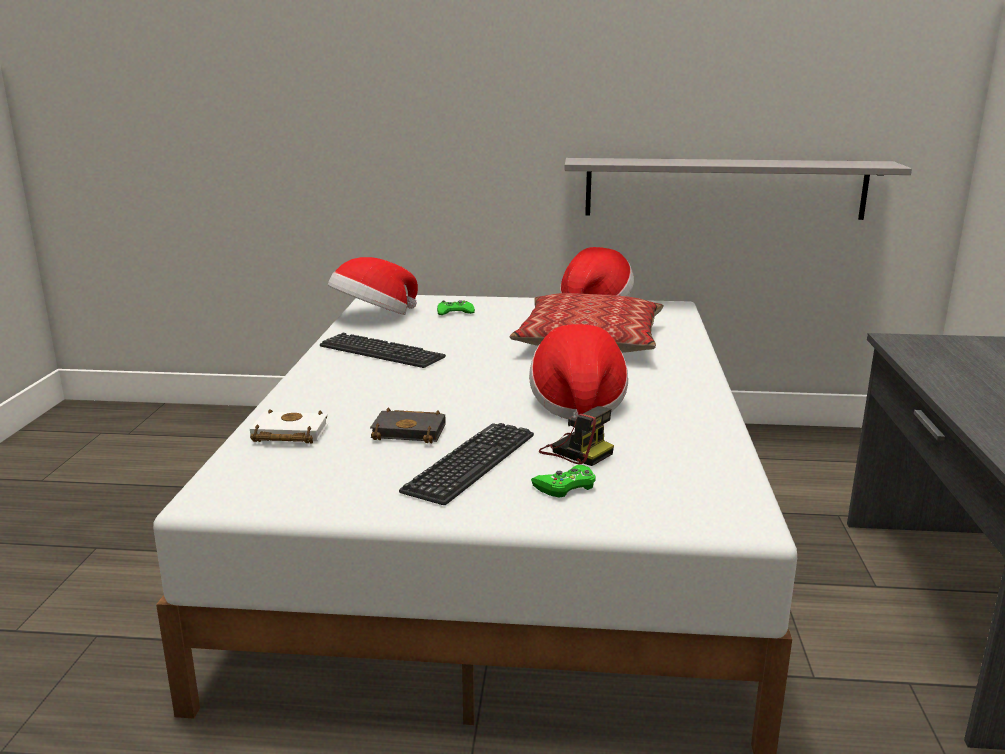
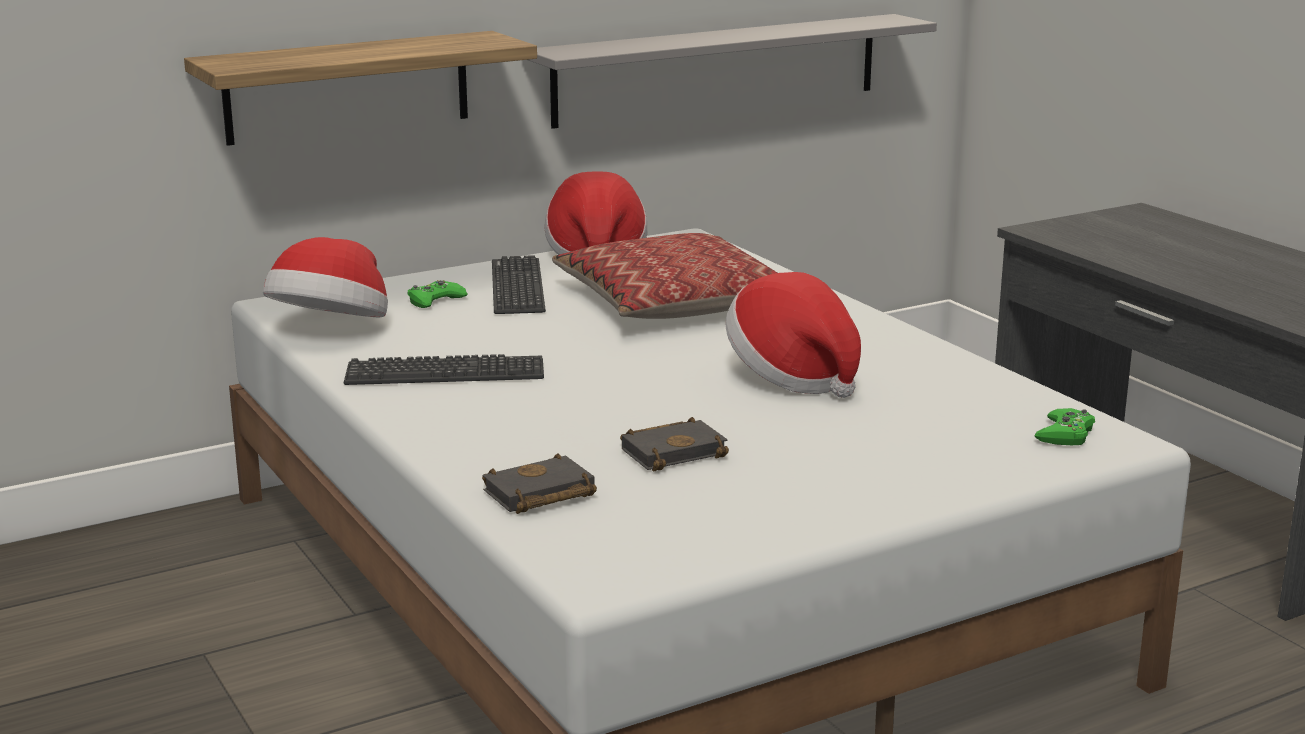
camera: 35 degrees left, 0 degrees up
(287, 434) = (538, 495): white book -> black book
(442, 170) = (347, 87): none -> shelf
(470, 463) = (801, 464): keyboard -> keyboard (517, 287)
(565, 486) = (930, 458): green game controller -> green game controller (1065, 434)
(575, 451) = (878, 423): camera -> none

